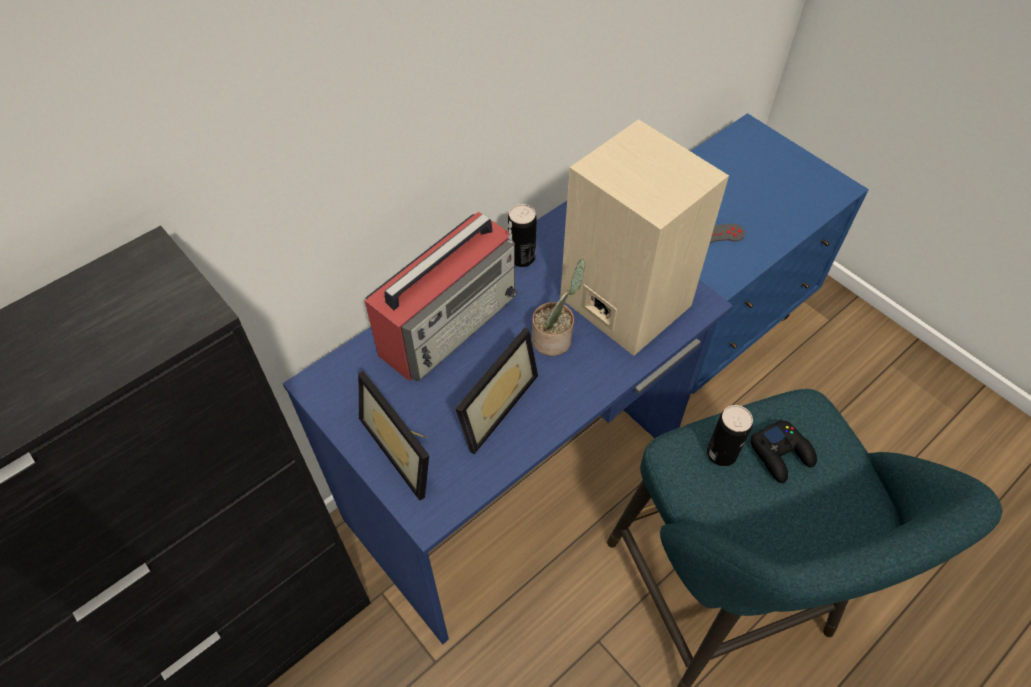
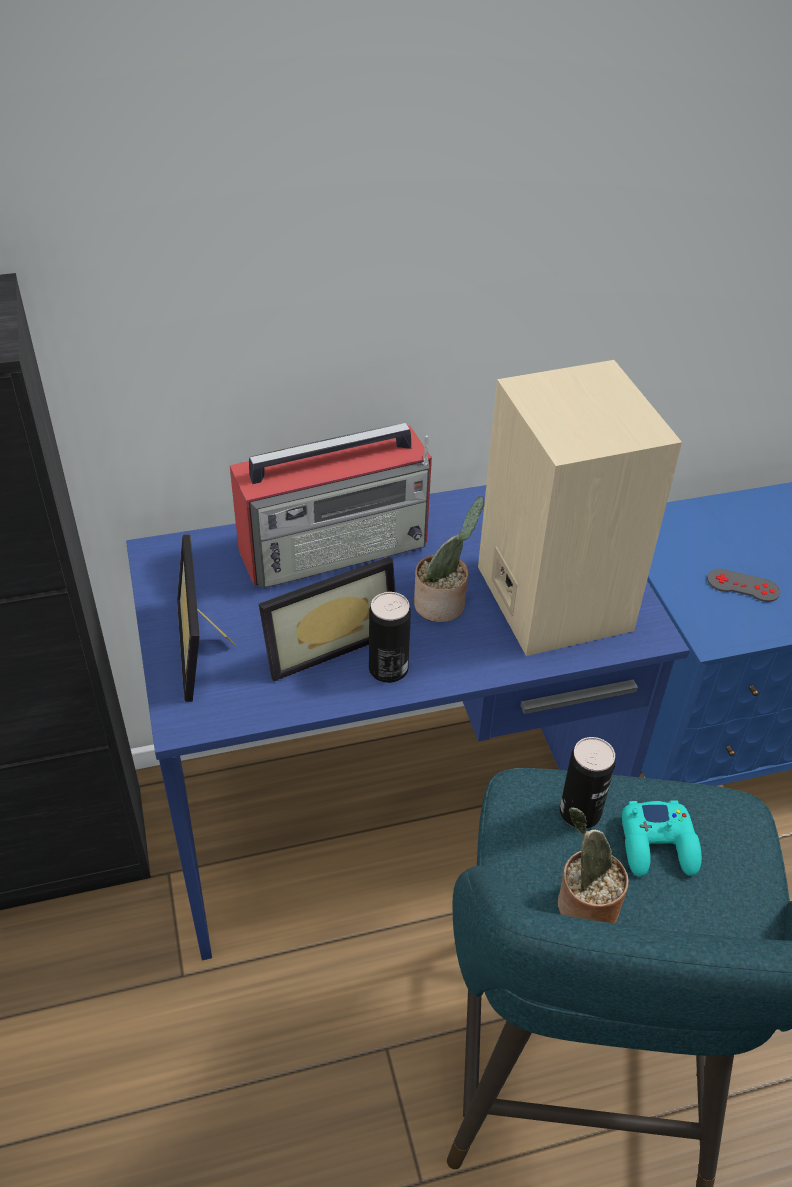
camera: 25 degrees right, 10 degrees down
(521, 257) = (461, 512): can -> can (388, 669)
(761, 520) = (583, 905): none -> potted plant
(781, 454) = (658, 845): black game controller -> turquoise game controller

